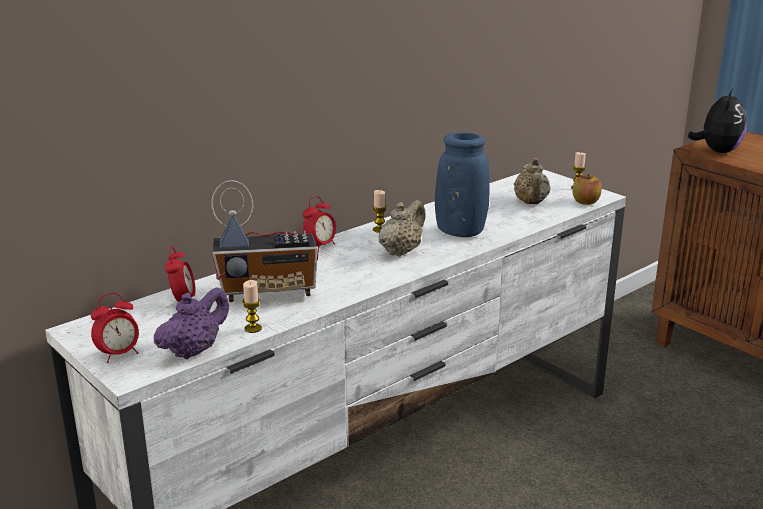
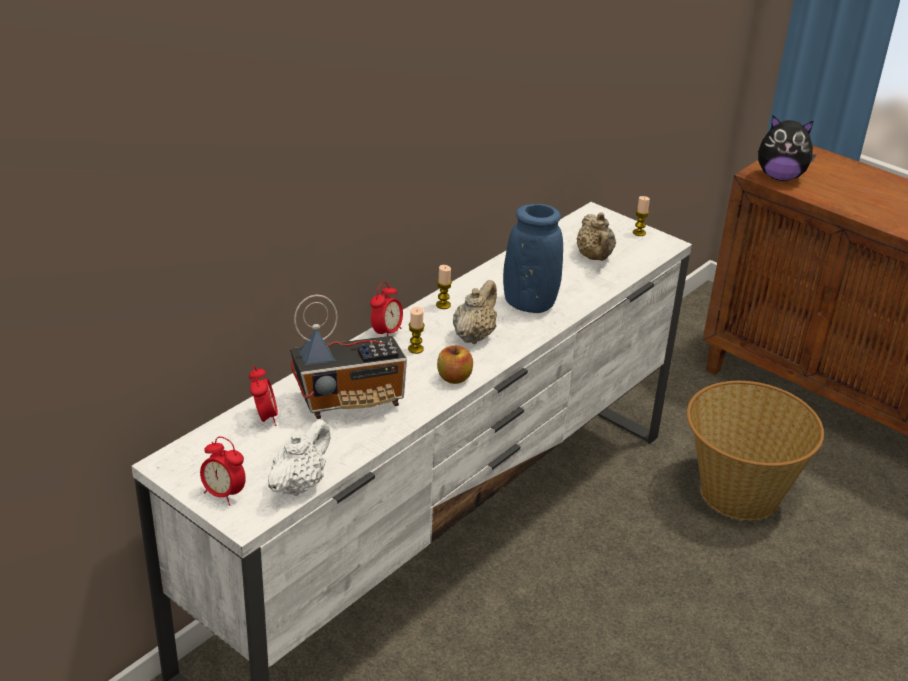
camera: 10 degrees left, 10 degrees up
(119, 354) = (224, 494): alarm clock -> alarm clock turned 75 degrees clockwise
(194, 350) = (299, 484): purple teapot -> white teapot
(253, 328) = (350, 451): candle -> candle (415, 349)
(585, 202) = (651, 254): apple -> apple (454, 378)
(677, 444) = (738, 493): none -> basket
(717, 151) = (780, 177): plush toy -> plush toy turned 90 degrees clockwise

